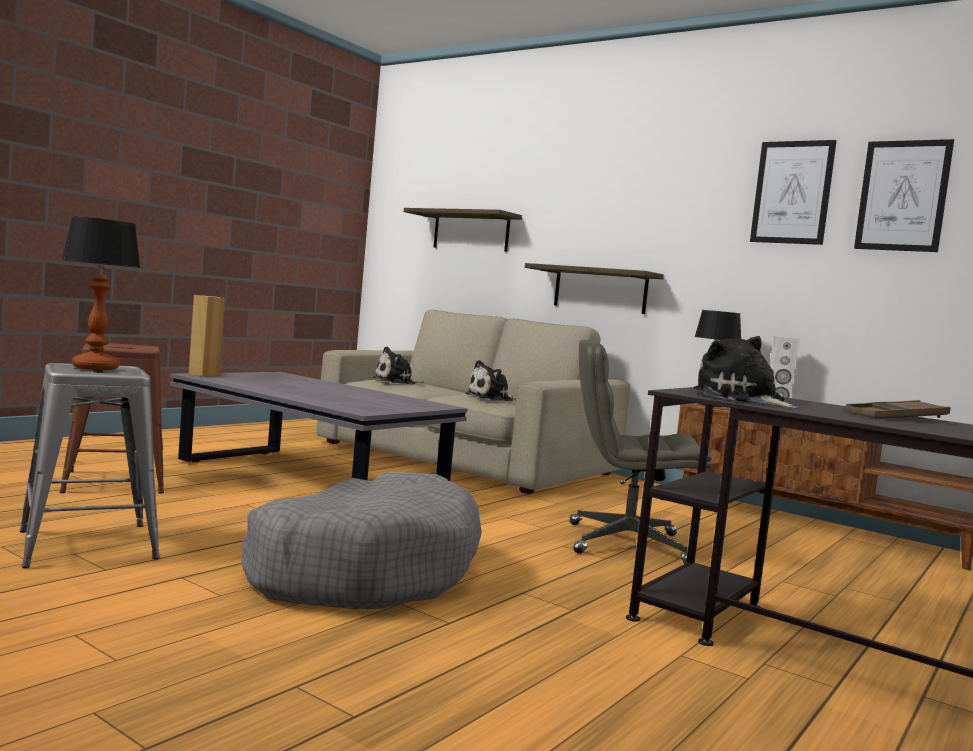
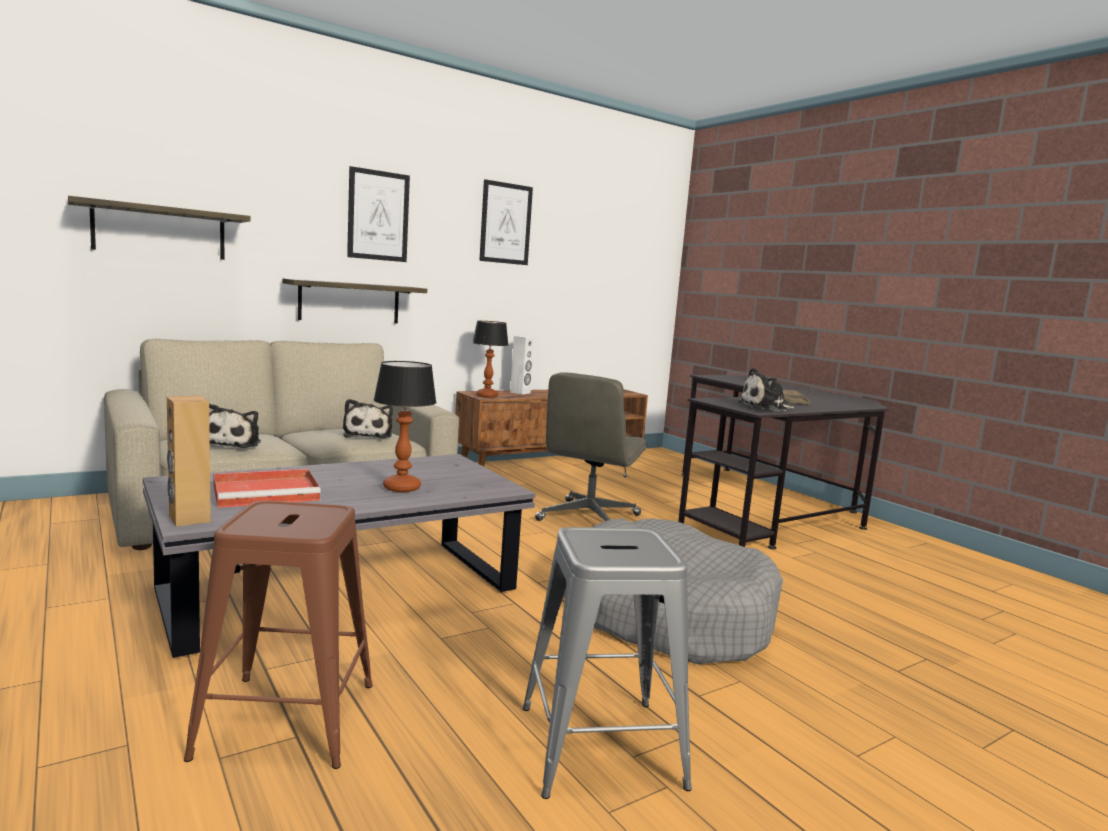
camera: 70 degrees left, 5 degrees up
(96, 368) = (609, 545): table lamp -> table lamp (402, 487)
(275, 381) = (268, 492): none -> red tray
(902, 196) = (569, 233): picture -> picture (378, 215)

